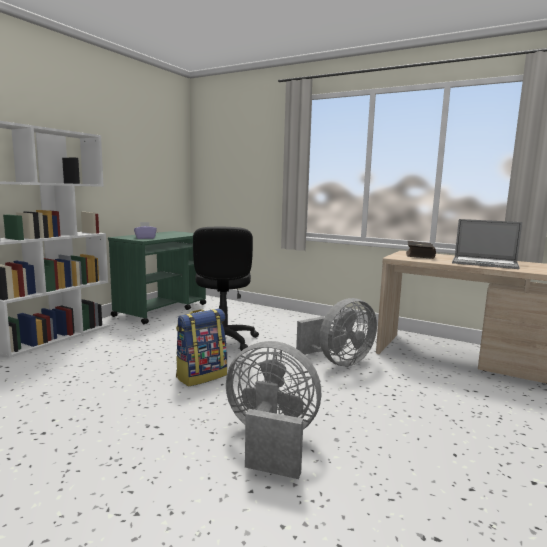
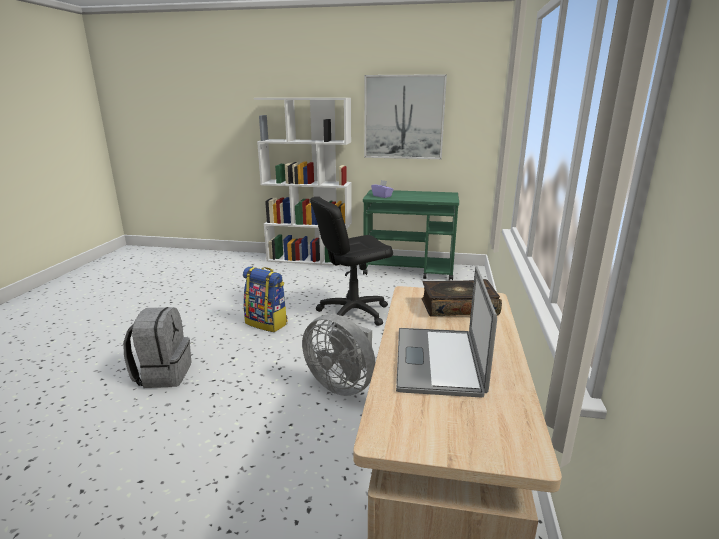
camera: 70 degrees right, 10 degrees up
(129, 162) = (404, 117): none -> picture
(271, 441) = (163, 374): grey fan -> grey backpack

